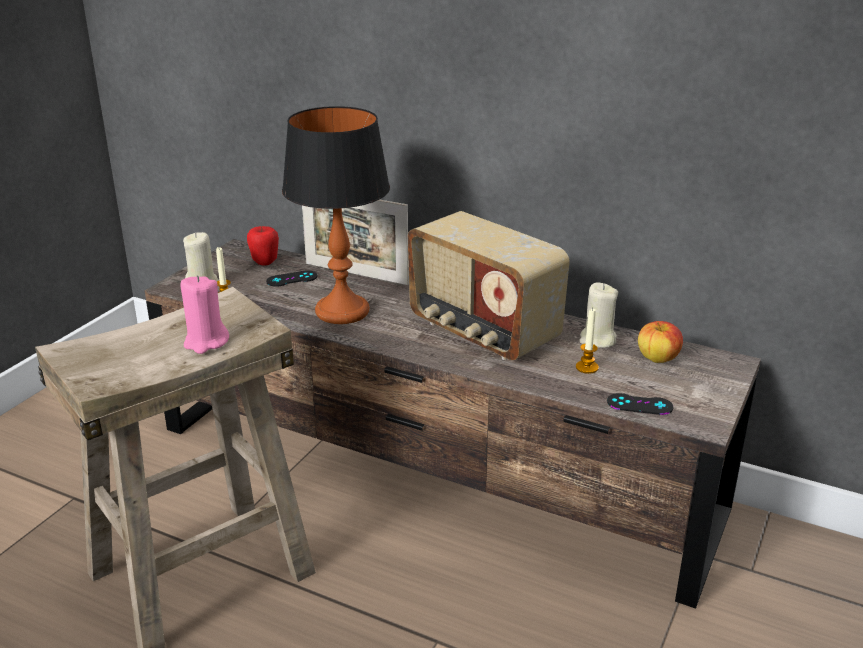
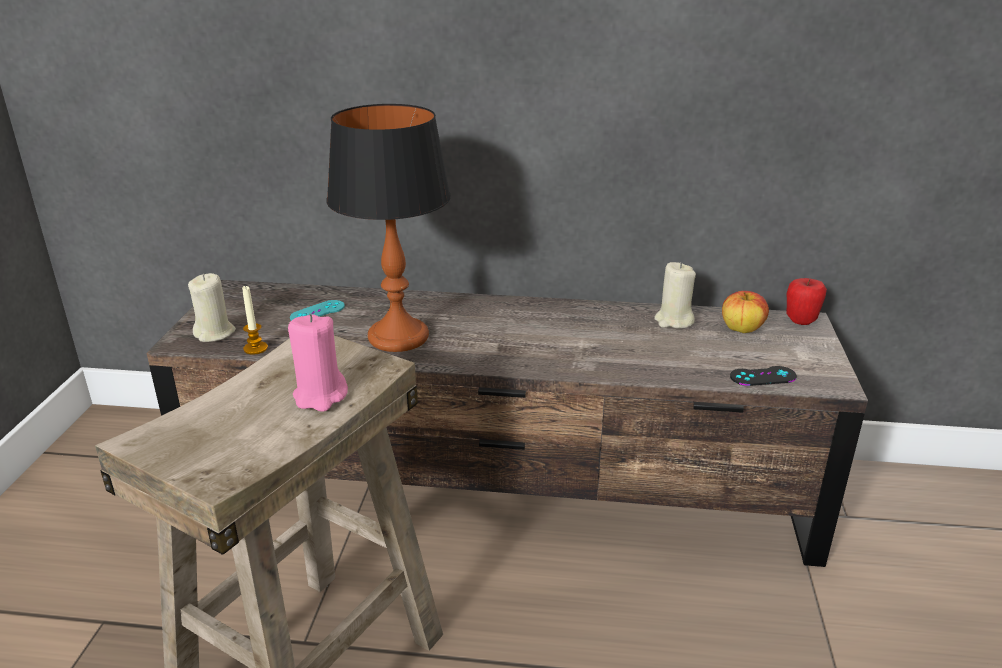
camera: 20 degrees left, 0 degrees up
(265, 262) = (274, 299): apple -> apple (800, 320)
(292, 279) = (317, 312): black game controller -> turquoise game controller
(356, 274) = (385, 295): picture frame -> none
(482, 332) = (559, 333): radio -> none
(587, 367) = (686, 350): candle -> none

